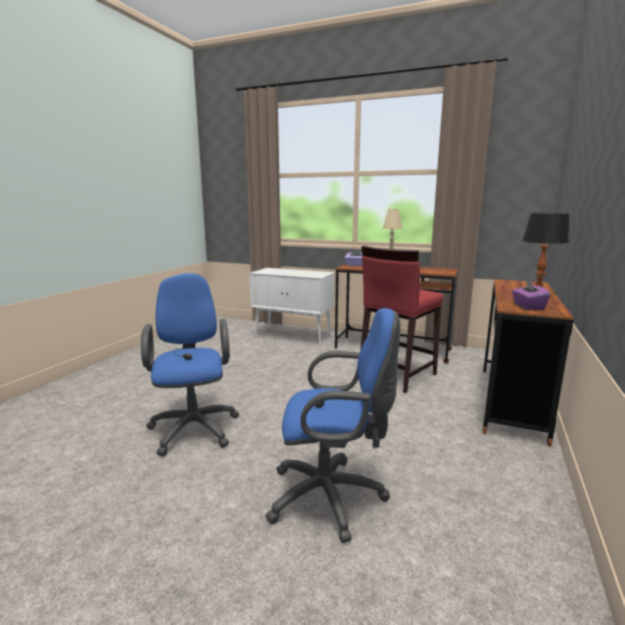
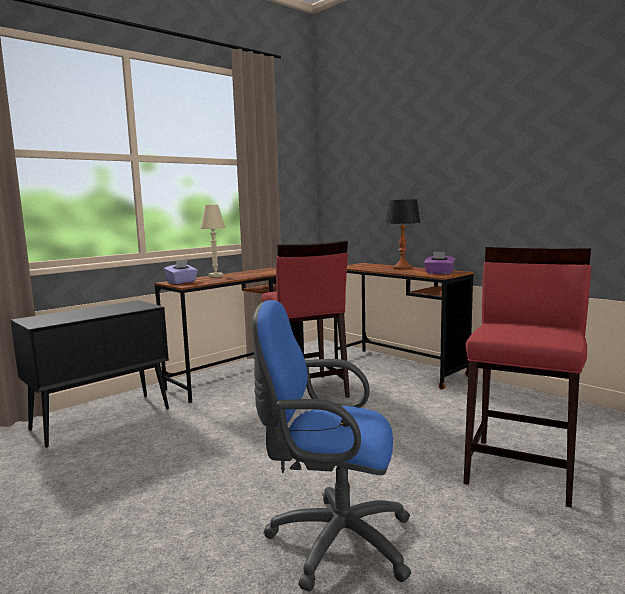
camera: 65 degrees left, 5 degrees down
(293, 336) = (103, 419): white cabinet -> black cabinet
(332, 497) = (522, 470): blue office chair -> red stool

